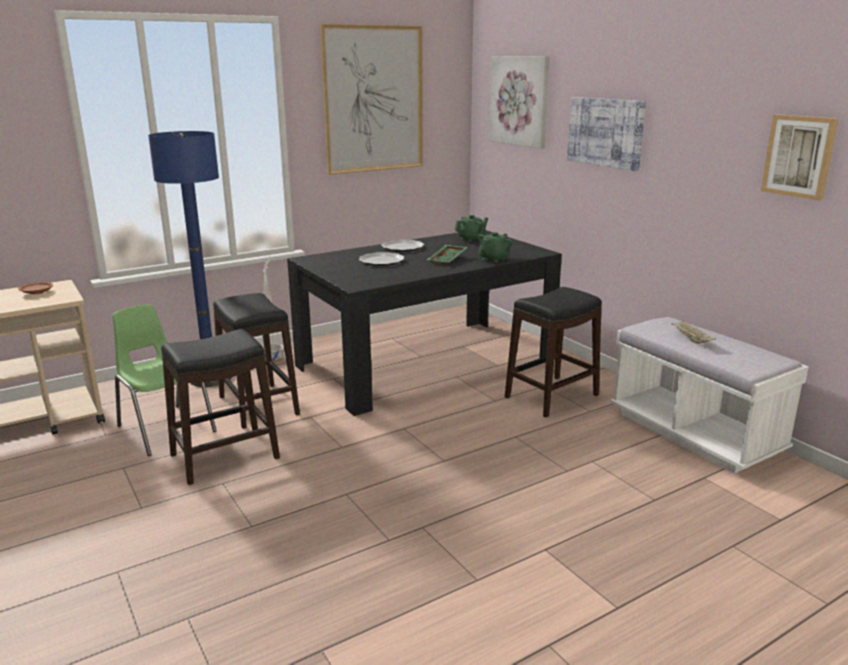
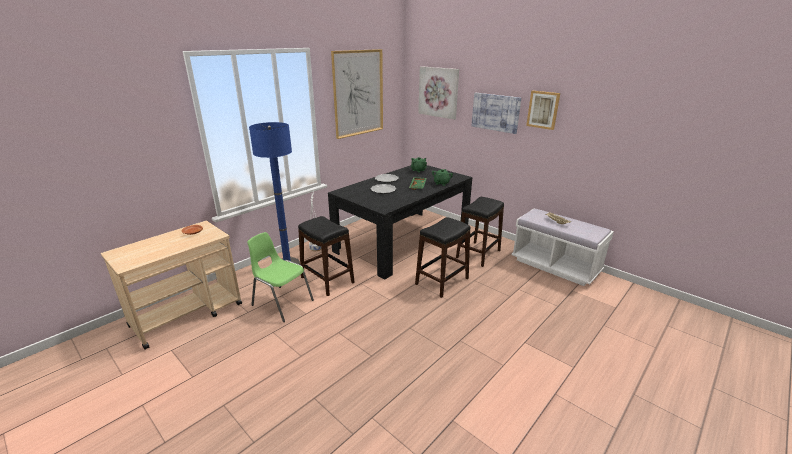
camera: 15 degrees left, 5 degrees up
(225, 456) = (329, 315): black stool -> black stool (442, 281)
(799, 156) = (611, 130): picture -> picture (543, 110)

